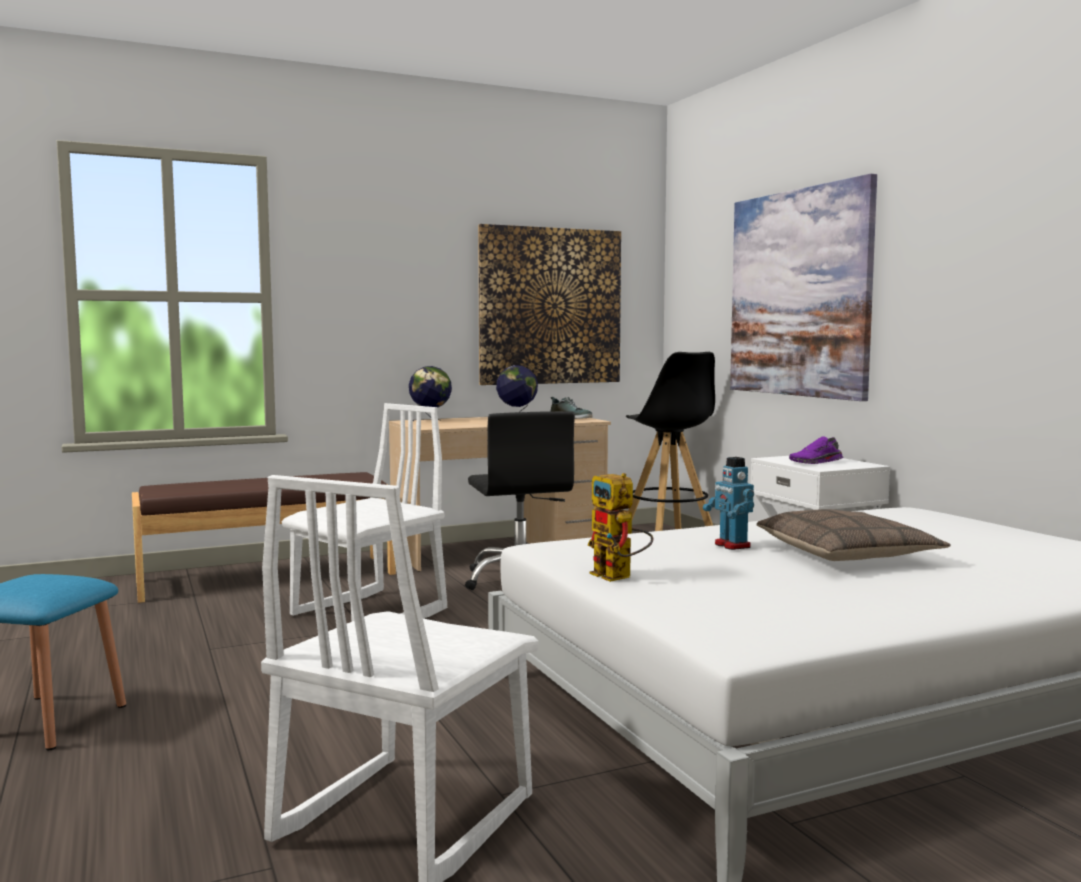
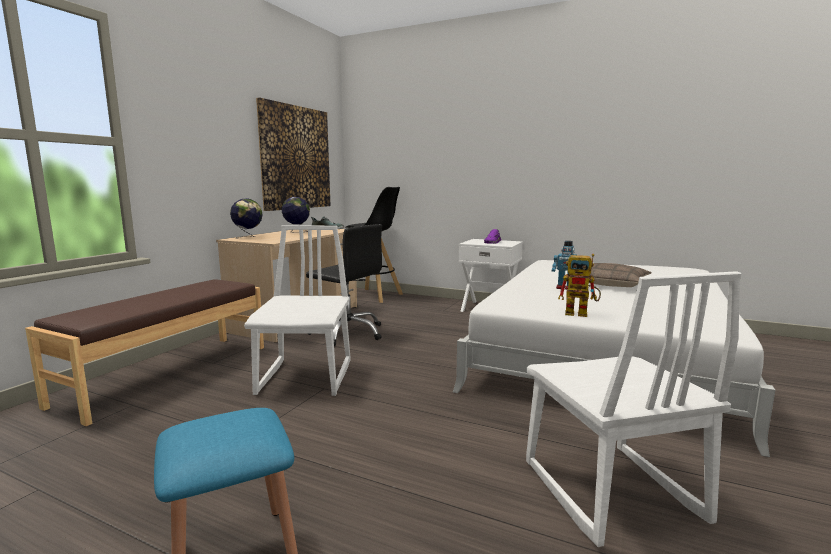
camera: 40 degrees left, 5 degrees up
(798, 293) = (456, 154): picture -> none

